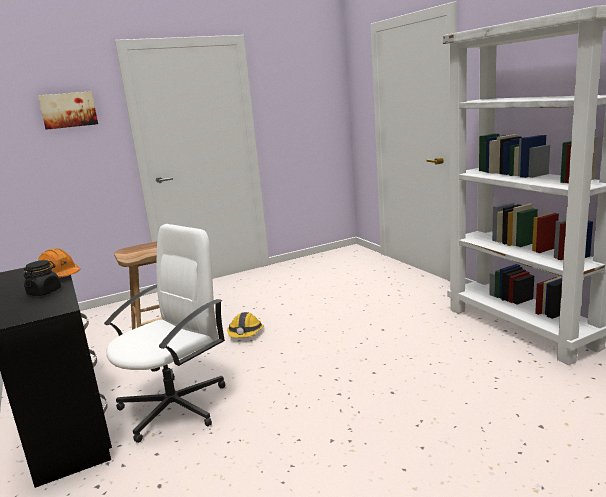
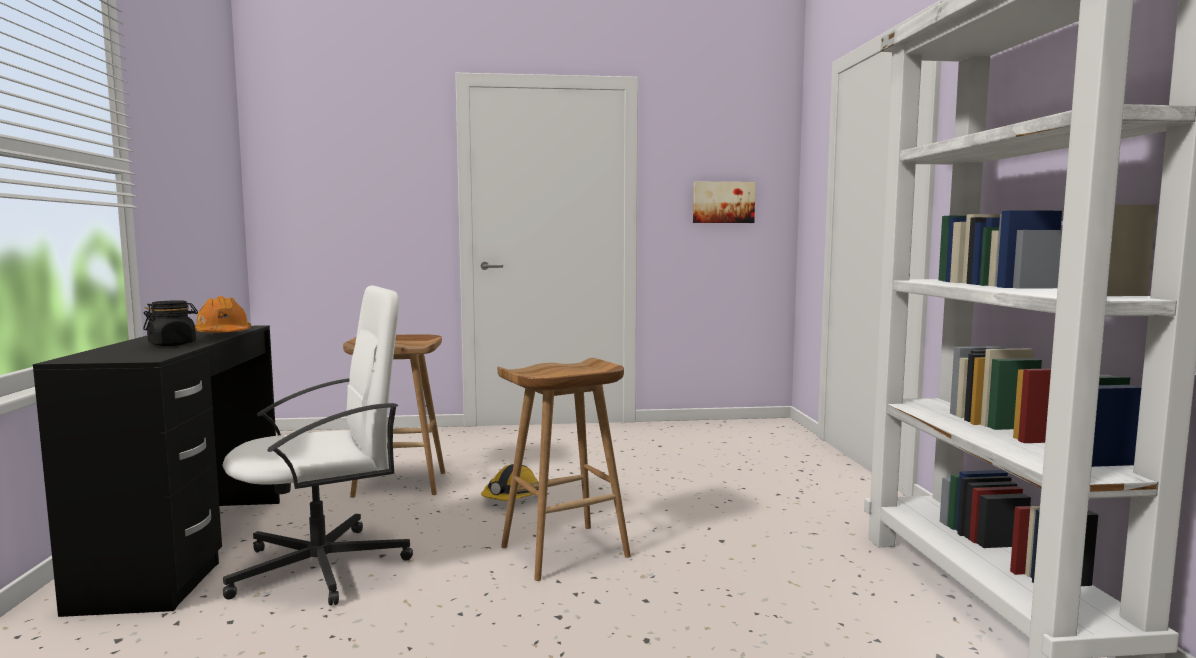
camera: 20 degrees right, 10 degrees down
(68, 110) = (381, 157): picture -> picture (723, 202)
(308, 358) = (564, 552): none -> brown stool

